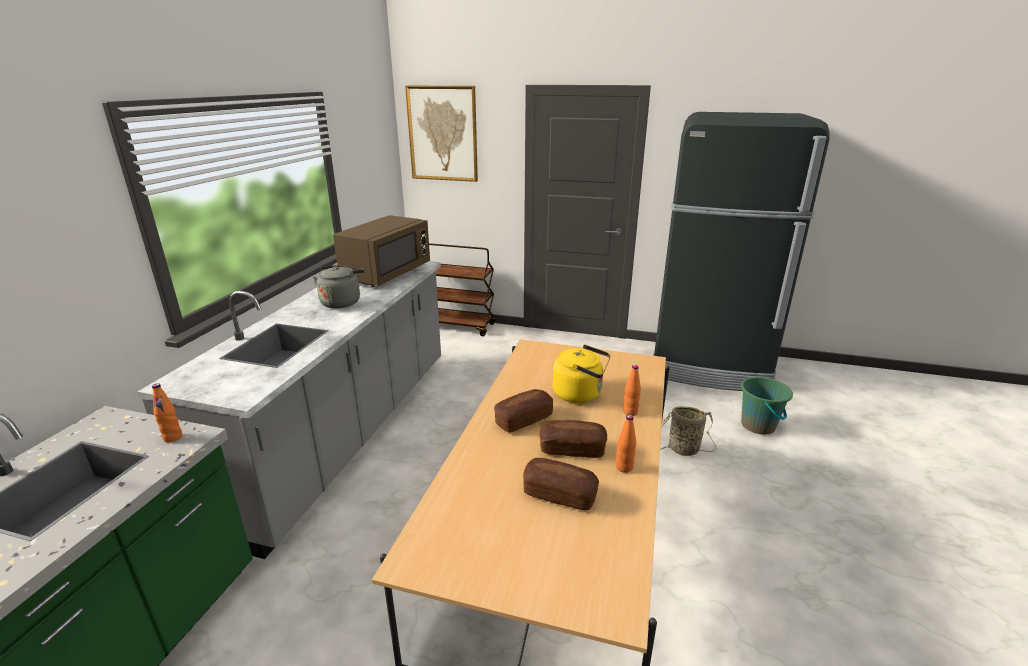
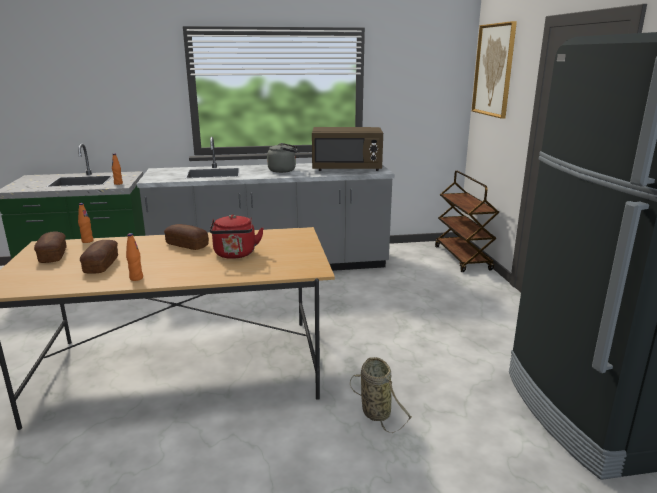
camera: 65 degrees right, 5 degrees down
(572, 449) = (155, 262): bread -> bread (53, 255)
(580, 394) = (235, 254): yellow kettle -> red kettle
(630, 412) = (216, 272): orange bottle -> orange bottle (87, 241)
(758, 425) = (488, 470): green bucket -> none

